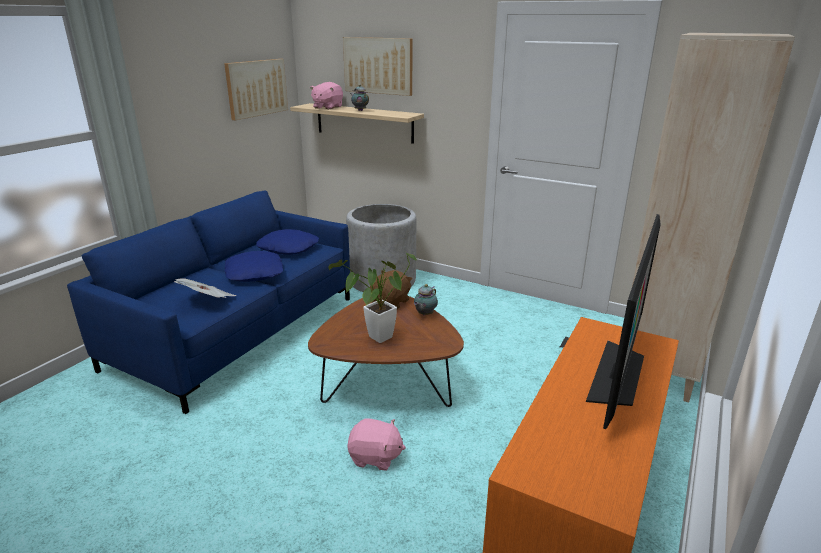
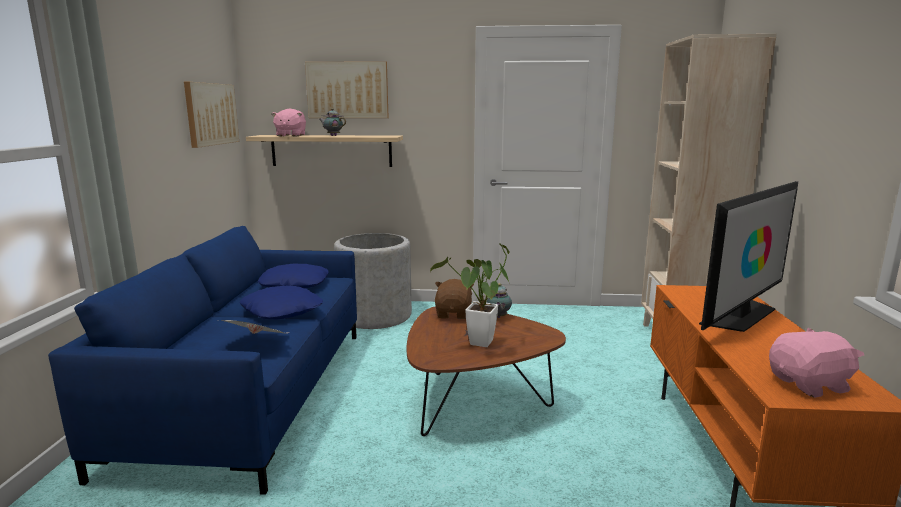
camera: 25 degrees left, 10 degrees down
(375, 457) = (529, 470): pink plush toy -> pink plush toy (809, 384)
(617, 374) = (740, 315): television -> television turned 45 degrees clockwise

